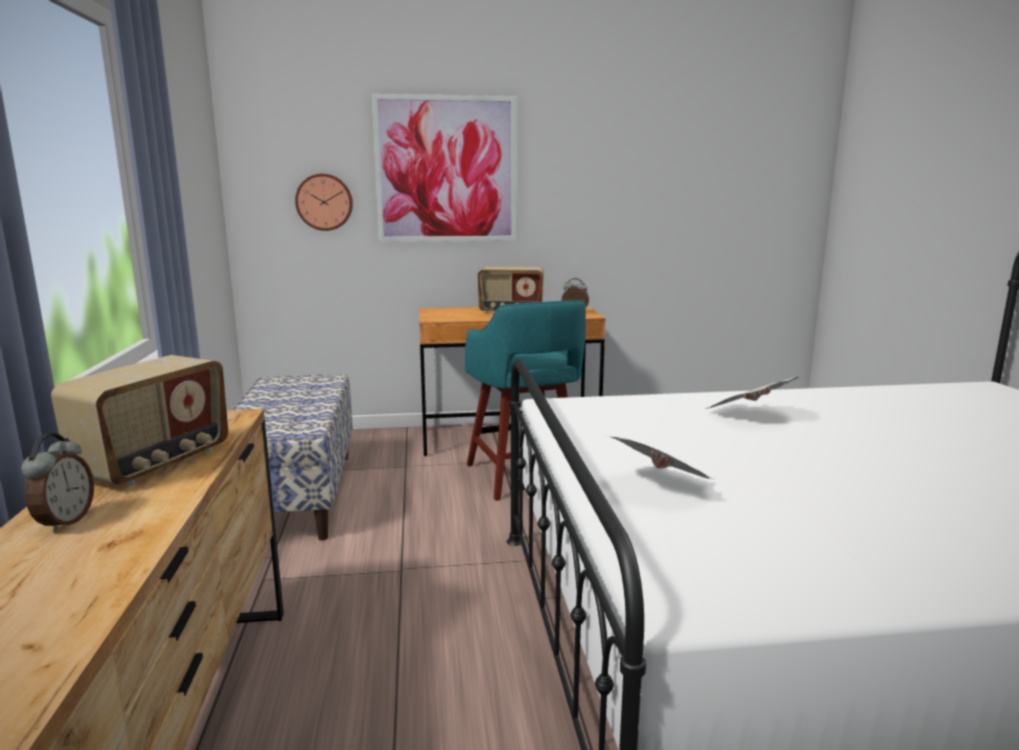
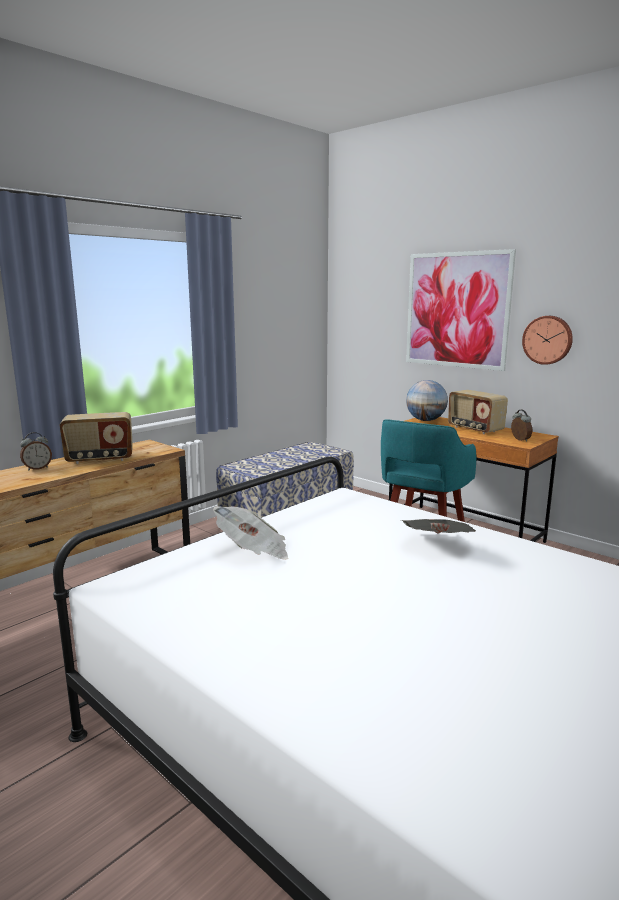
camera: 50 degrees right, 0 degrees up
(324, 202) = (378, 331): wall clock -> wall clock (547, 340)
(440, 313) = (426, 420): none -> globe

